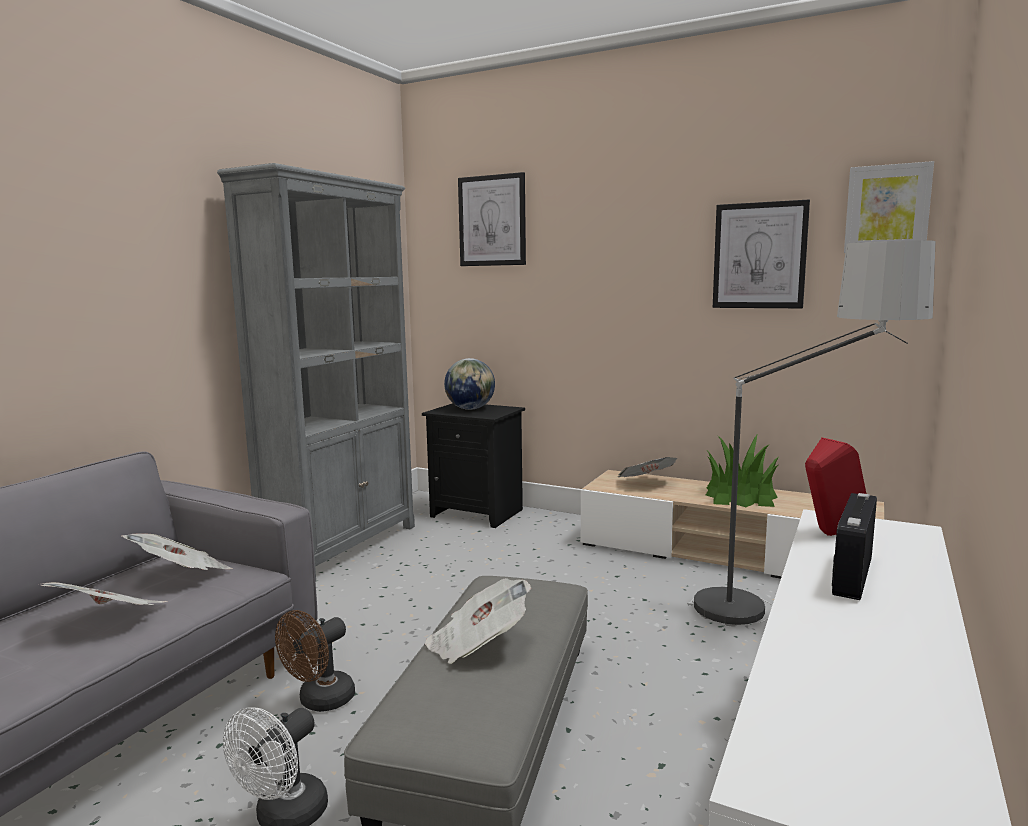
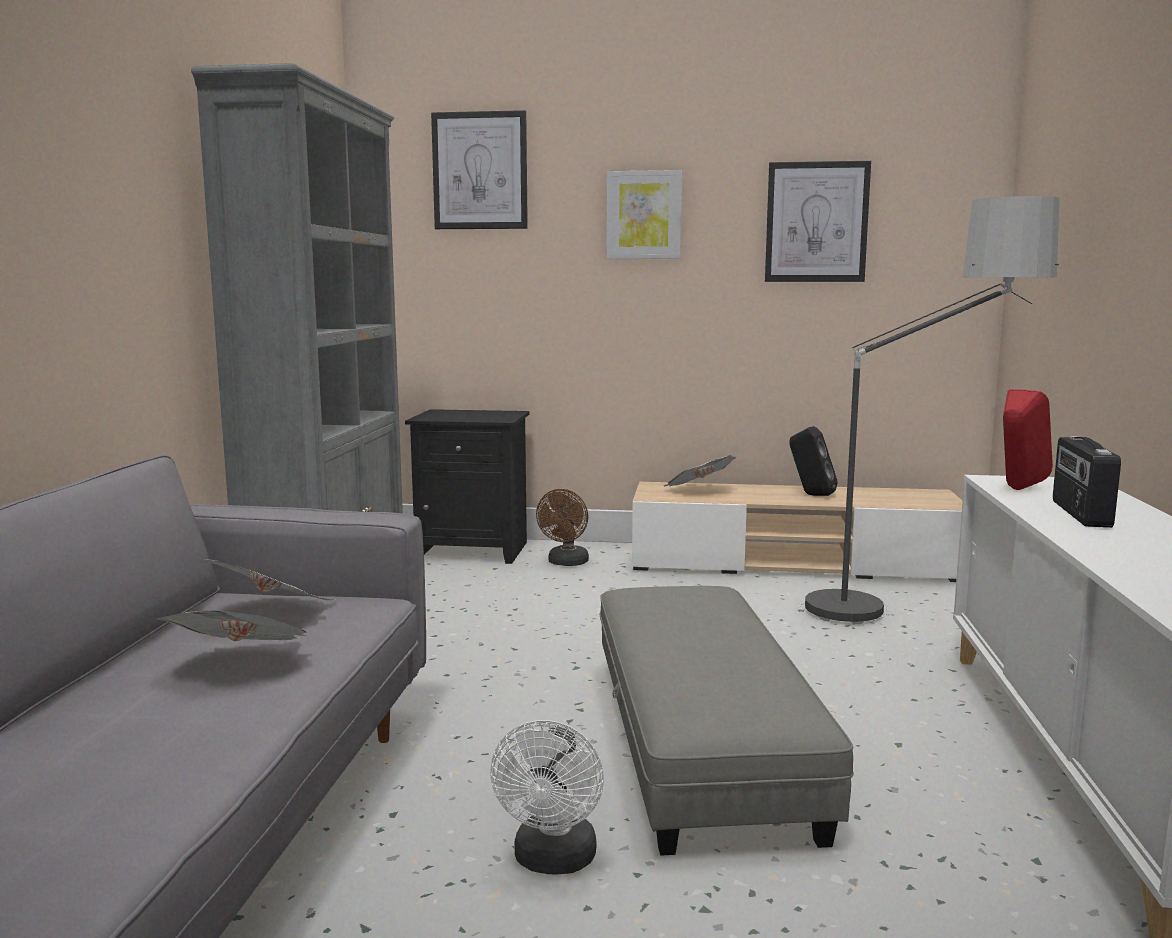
camera: 20 degrees left, 0 degrees up
(320, 702) = (476, 754): brown fan -> brown fan (566, 563)
(470, 409) = (463, 414): globe -> none
(477, 645) = (693, 644): newspaper -> none
(740, 496) = (811, 495): potted plant -> black speaker
(887, 209) = (949, 174): picture -> picture (644, 215)

